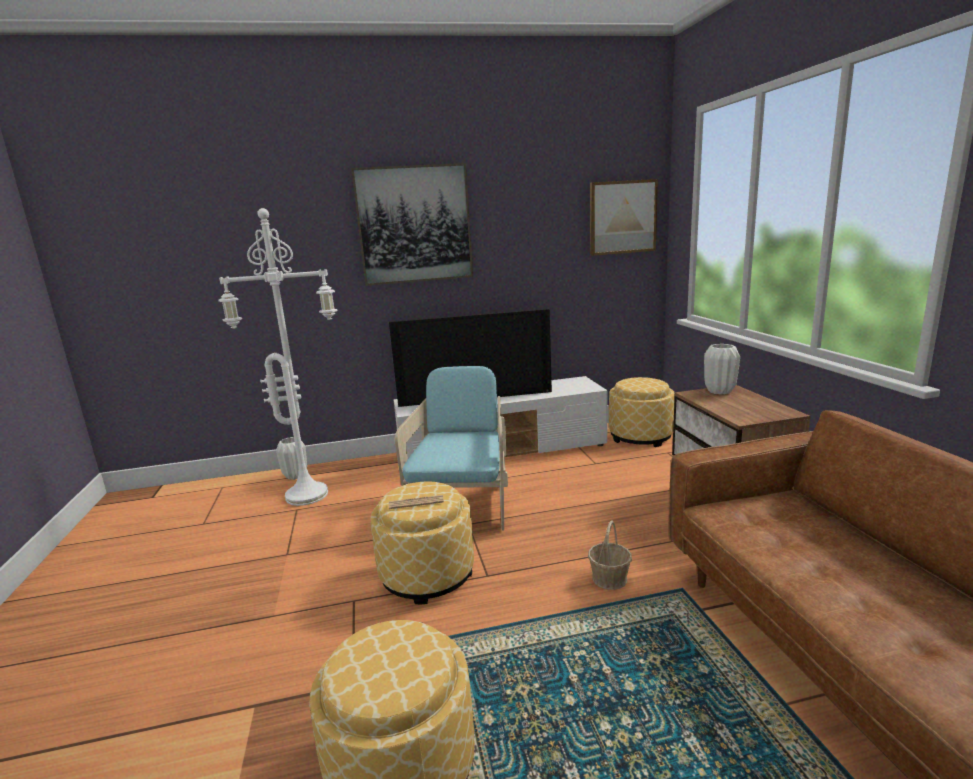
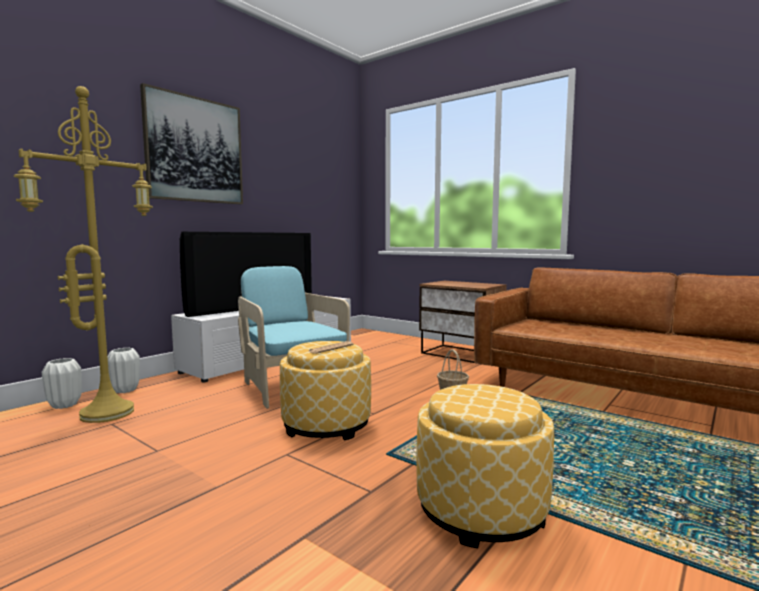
camera: 40 degrees left, 10 degrees down
(309, 494) = (108, 412): white floor lamp -> yellow floor lamp
(622, 217) = (337, 177): picture -> none
(640, 436) = (364, 337): ottoman -> none
(719, 391) = (443, 282): white vase -> white vase (125, 390)

